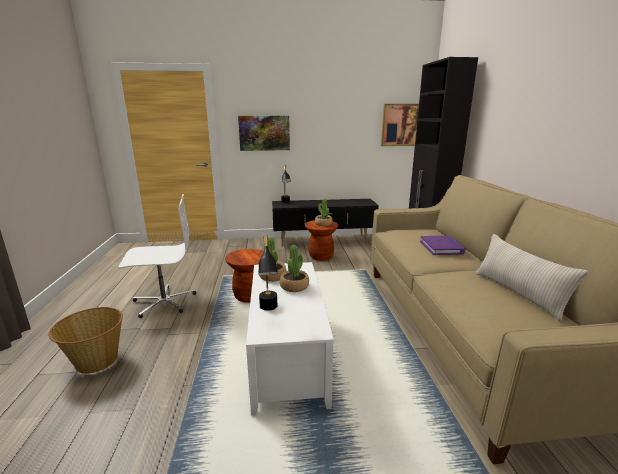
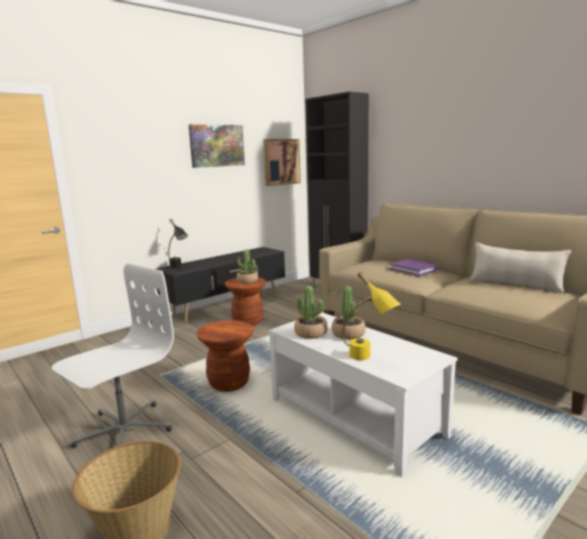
camera: 35 degrees left, 5 degrees down
(264, 133) = (136, 179): picture -> picture (217, 145)
(269, 310) = (368, 358): black table lamp -> yellow table lamp

